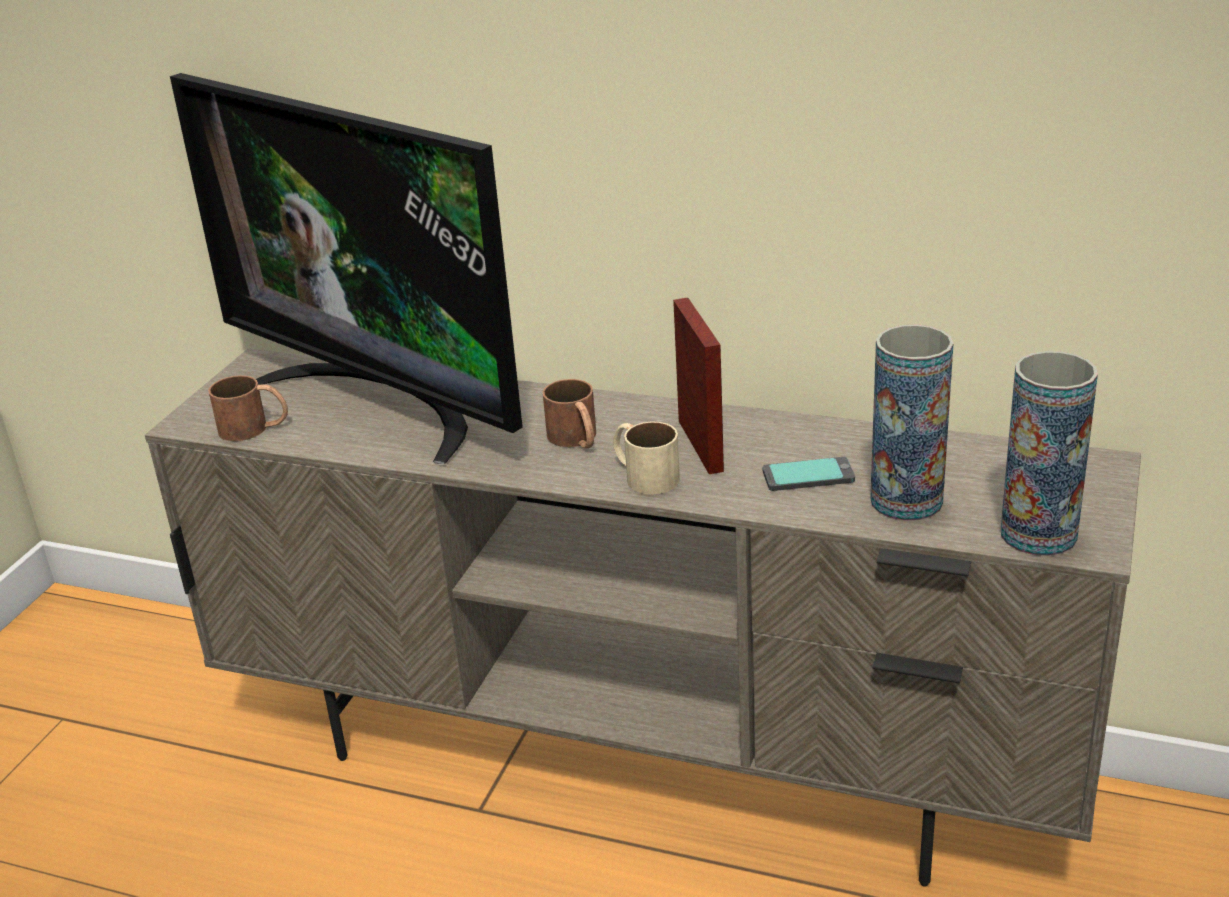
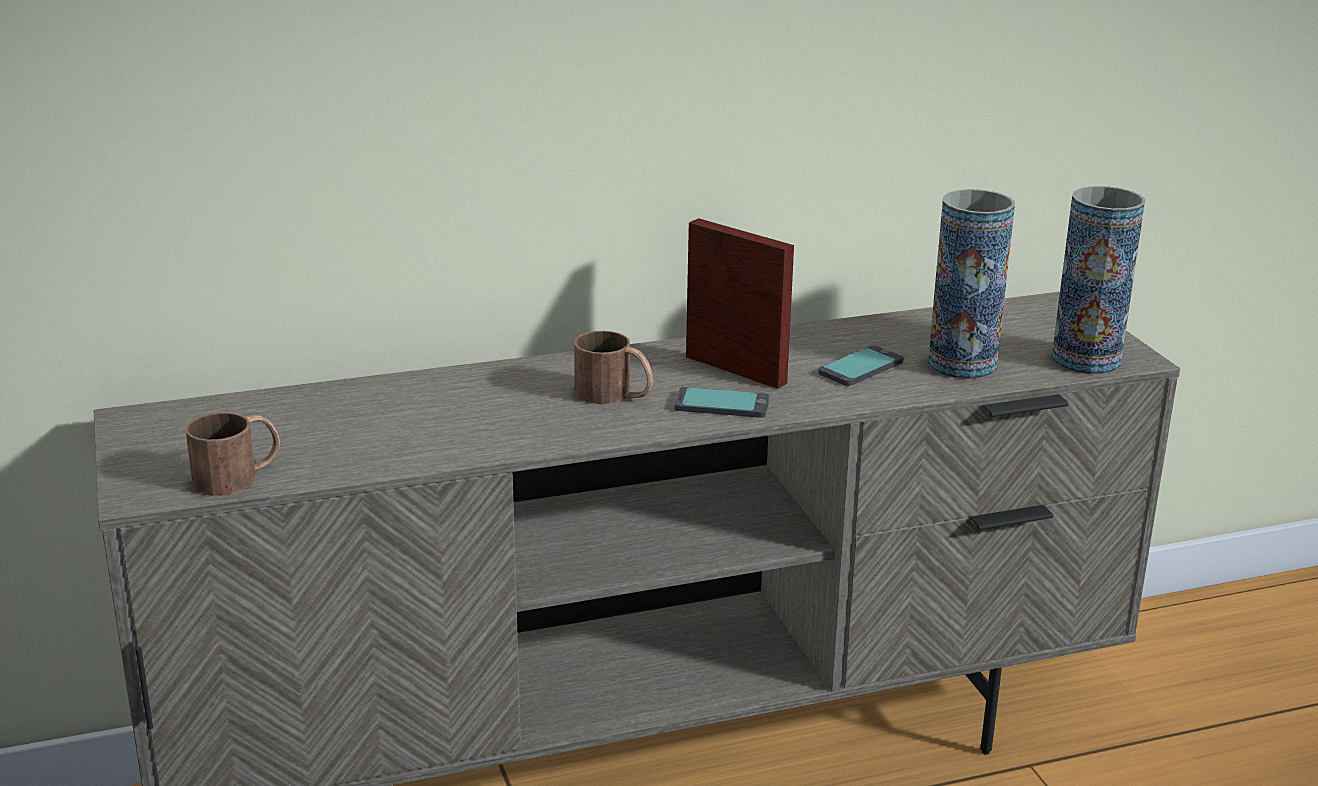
camera: 40 degrees left, 5 degrees down
(381, 400) = (351, 415): television -> none
(643, 475) = (722, 404): beige mug -> phone

